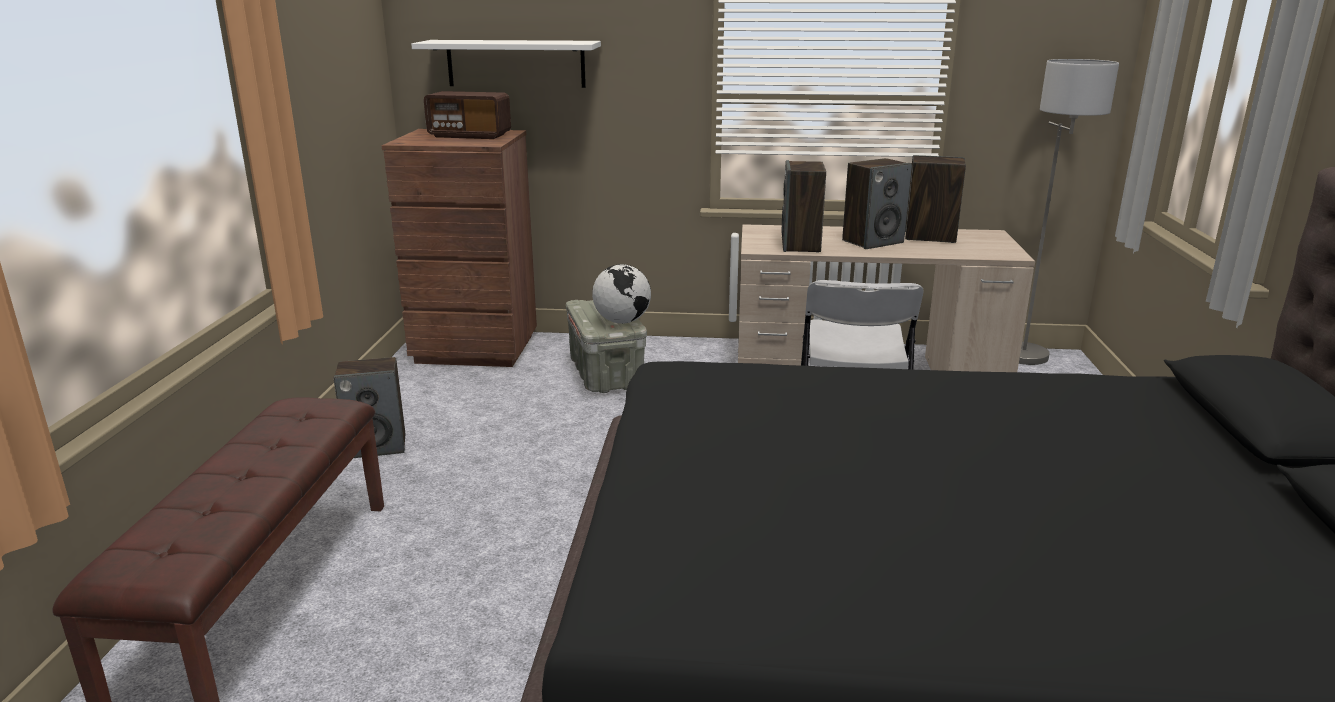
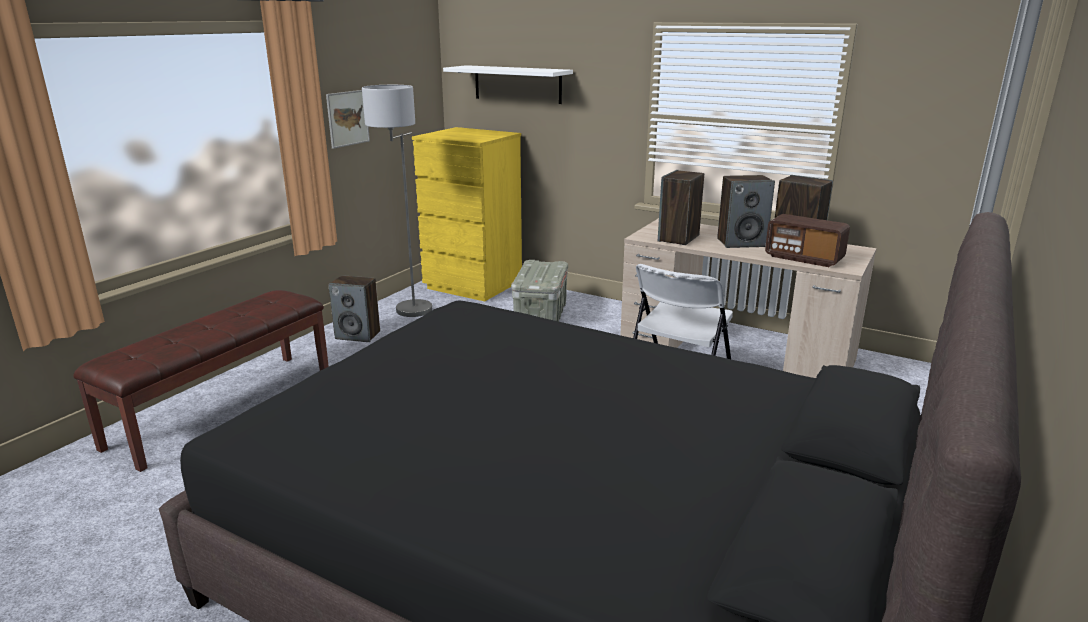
camera: 25 degrees right, 0 degrees up
(306, 123) = (347, 118): none -> picture
(470, 136) = (476, 134): radio -> radio (804, 258)
(476, 348) = (474, 285): brown dresser -> yellow dresser
(622, 321) = (545, 279): globe -> none
(1029, 361) = (896, 369): grey floor lamp -> grey floor lamp (408, 314)

